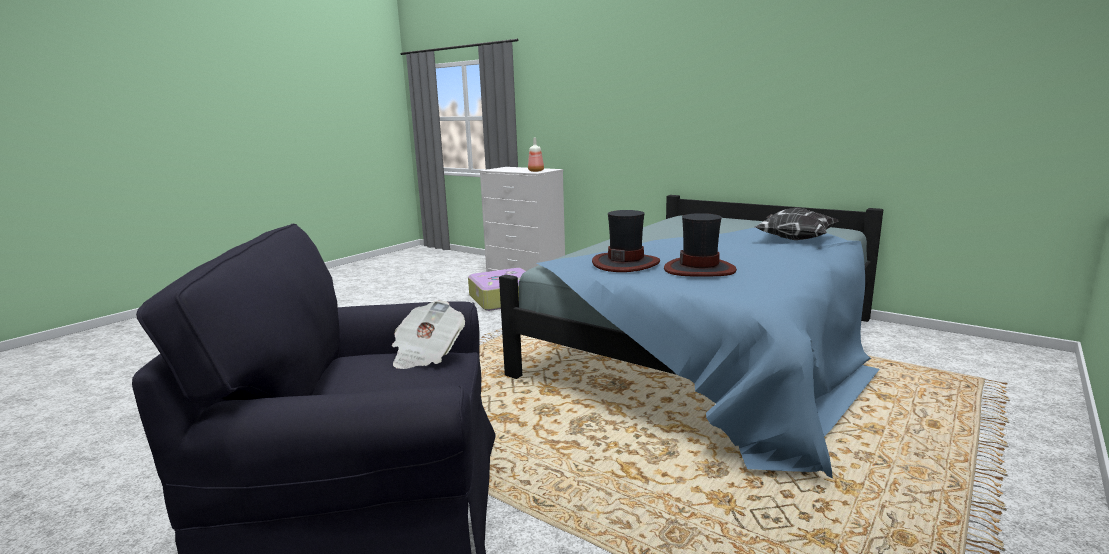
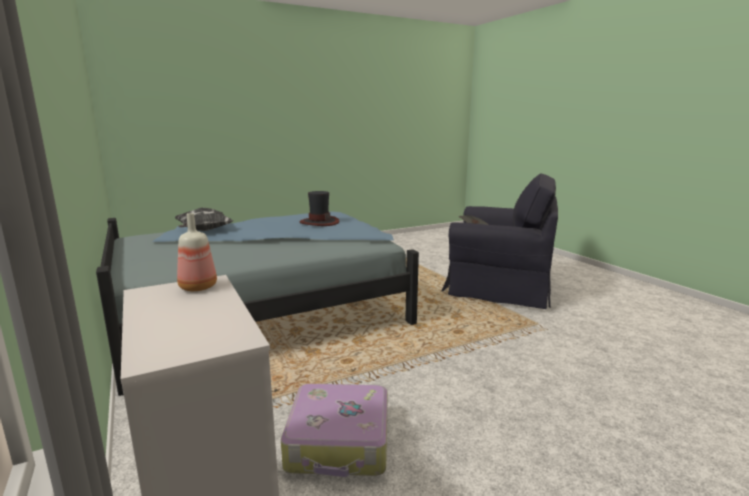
camera: 155 degrees left, 0 degrees up
(625, 263) = (346, 229): hat -> none

